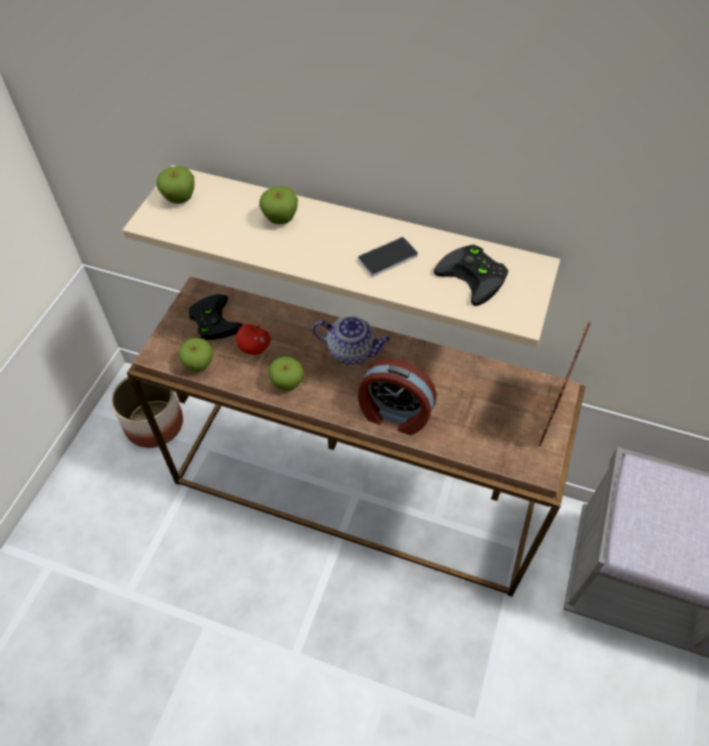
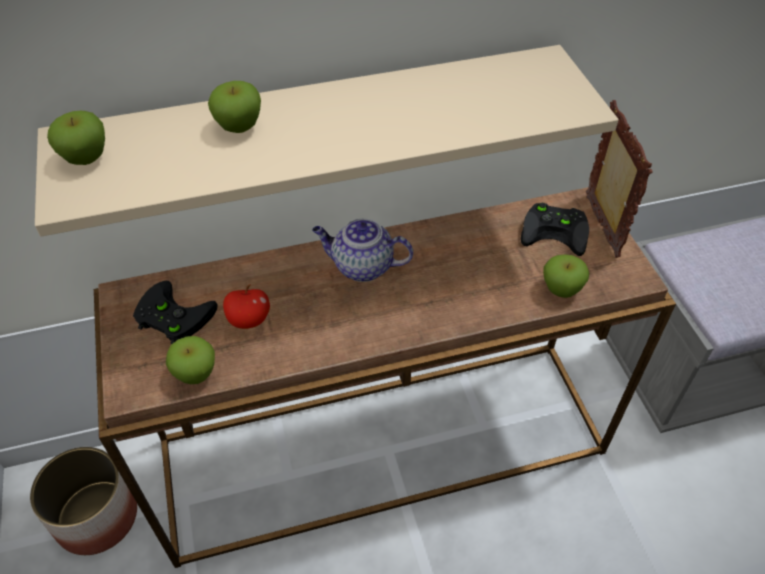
camera: 35 degrees left, 5 degrees down
(287, 383) = (320, 336): apple -> apple (561, 290)
(352, 351) = (361, 267): teapot -> teapot turned 150 degrees counterclockwise
(387, 258) = (398, 113): phone -> none
(394, 414) = (460, 304): alarm clock -> none
(475, 277) = (503, 92): black game controller -> black game controller (557, 231)

